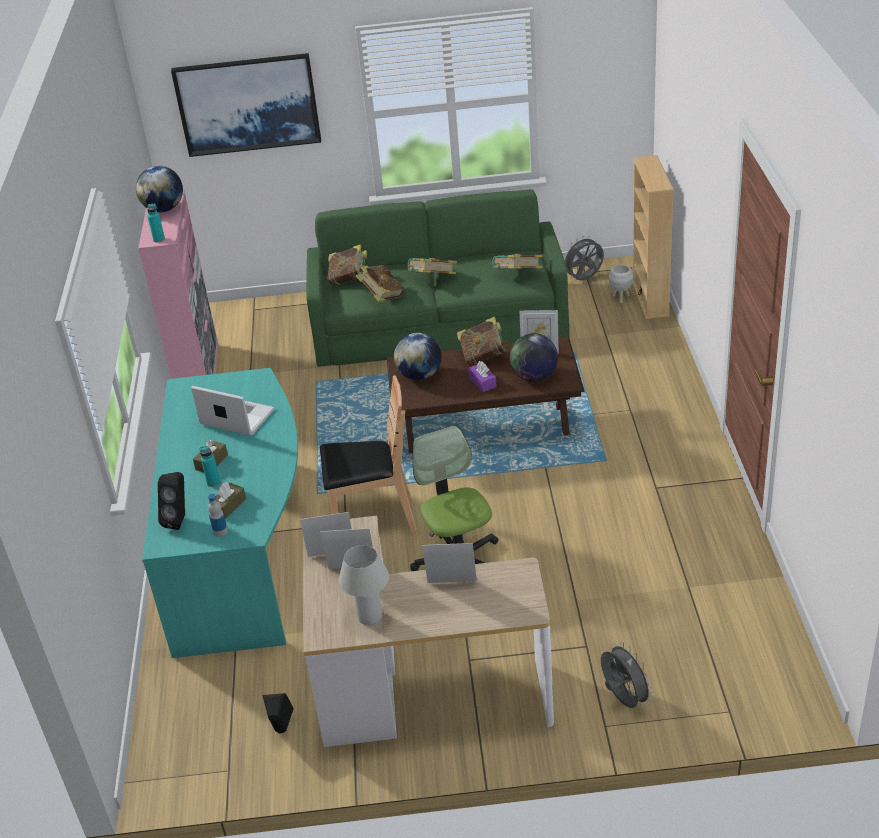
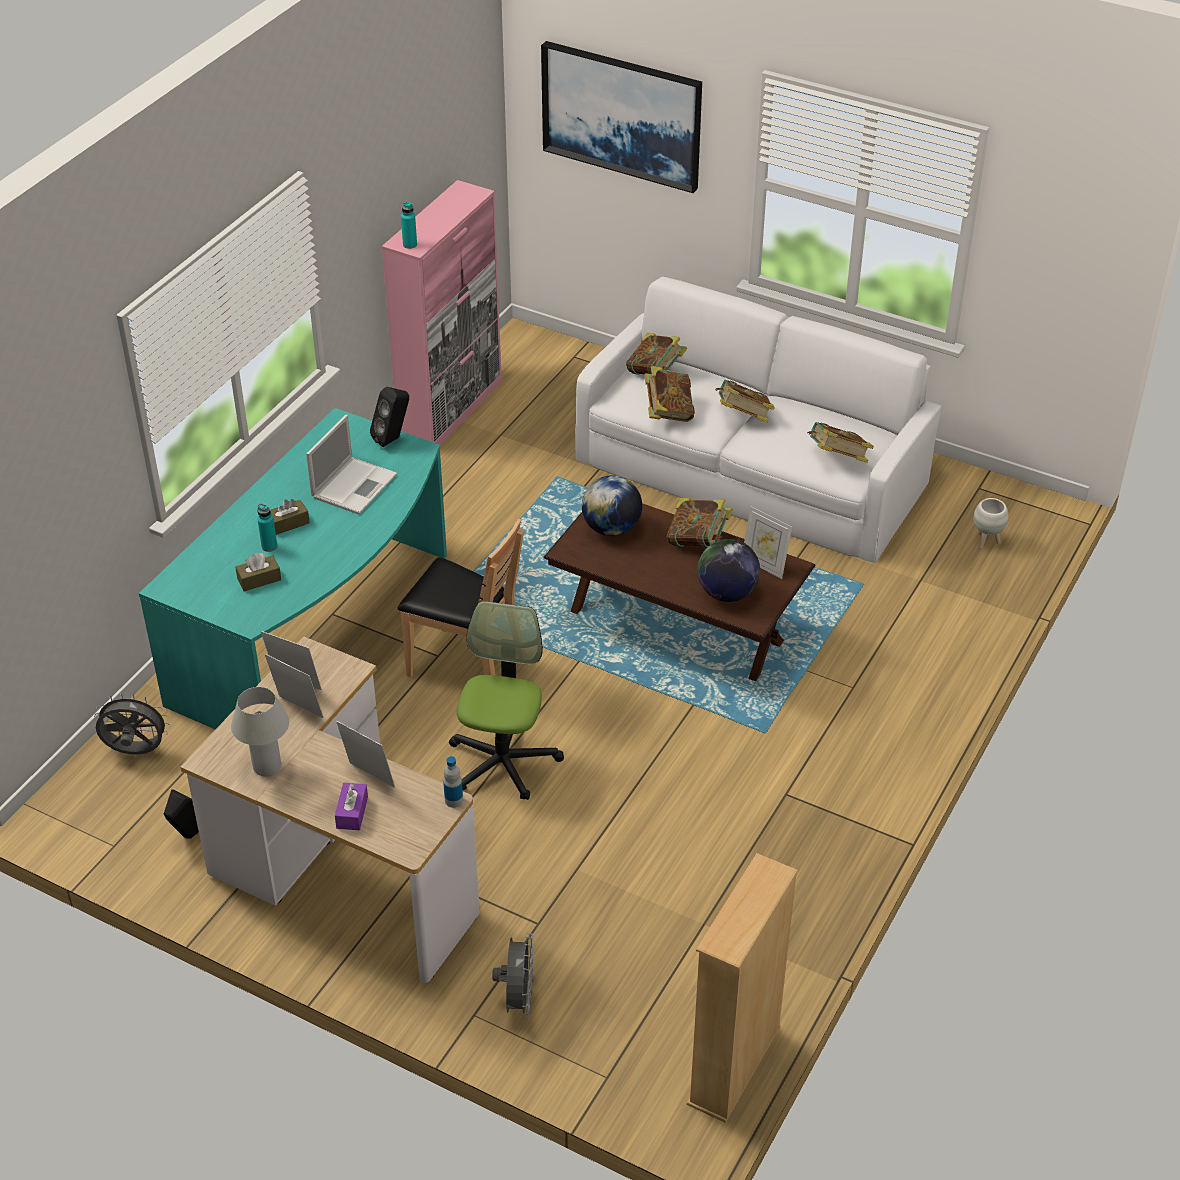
camera: 30 degrees right, 5 degrees up
(164, 209) = (450, 209): globe -> none
(179, 520) = (205, 570): black speaker -> black speaker (393, 439)
(220, 531) = (227, 602): bottle -> bottle (454, 800)
(236, 417) = (355, 485): laptop -> laptop turned 60 degrees clockwise
(439, 321) = (753, 468): green sofa -> white sofa
(482, 382) = (667, 571): purple tissue box -> purple tissue box (352, 812)
(584, 279) = (968, 496): grey fan -> grey fan (135, 752)
(650, 298) = (1020, 560): beige bookcase -> beige bookcase (734, 1065)

